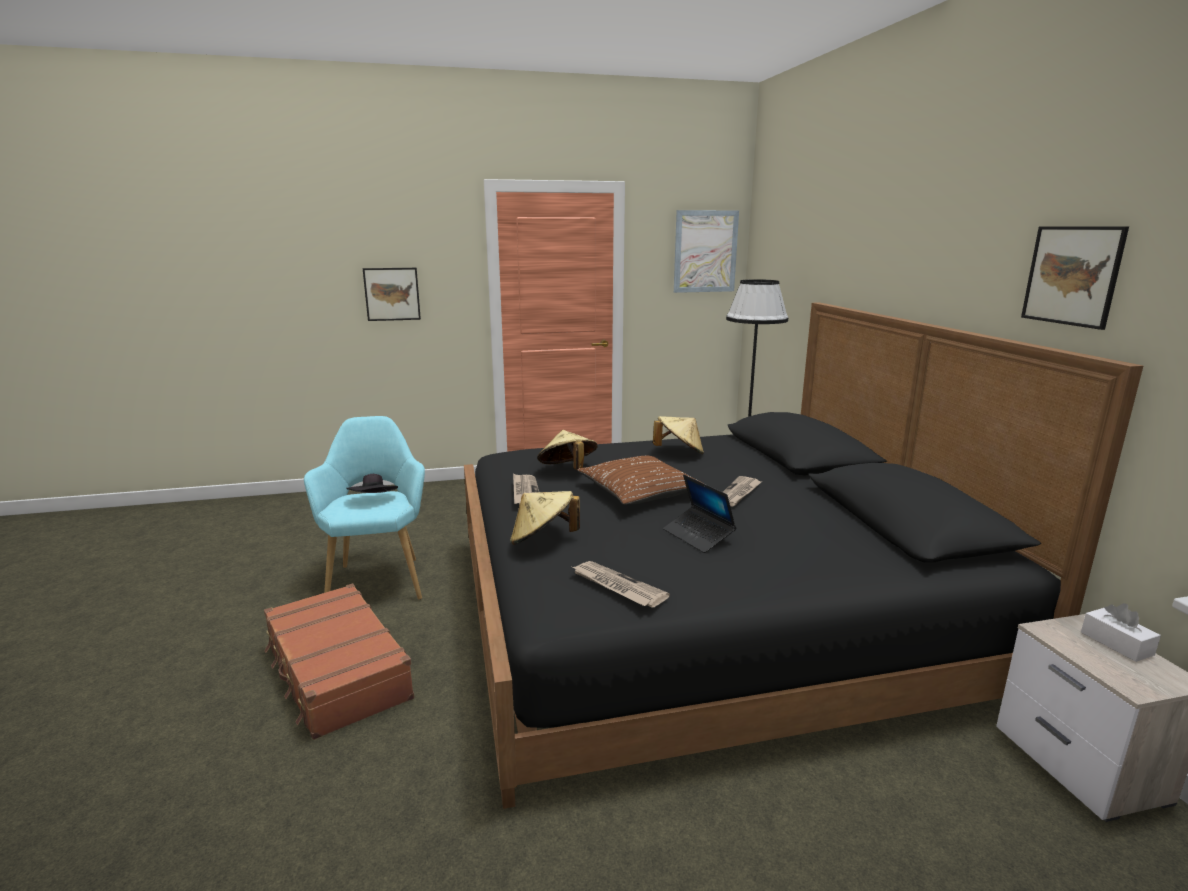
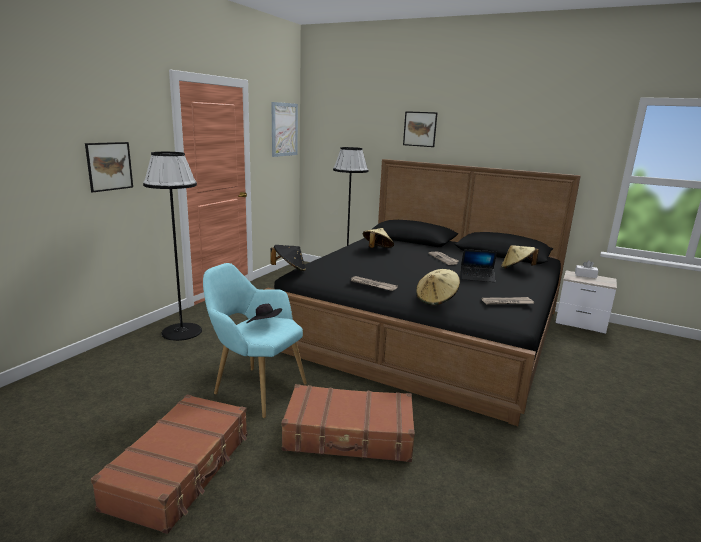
camera: 50 degrees left, 0 degrees up
(203, 614) = (181, 469): none -> brown suitcase
(444, 498) = (182, 331): none -> black floor lamp
(501, 447) = (289, 270): none -> black hat
(567, 470) = (358, 270): beige hat -> beige hat (516, 268)
(640, 492) = (413, 269): brown pillow -> none
(1072, 275) = (544, 143): picture -> picture (420, 129)

